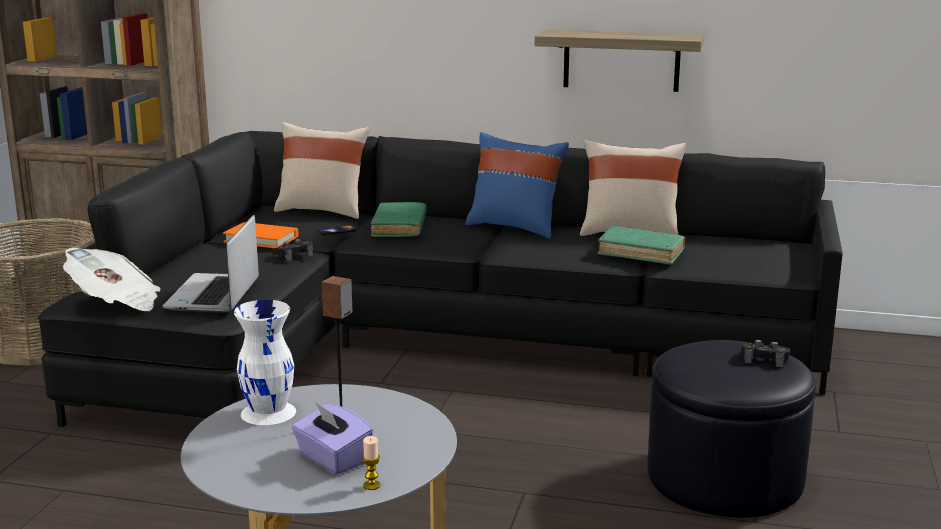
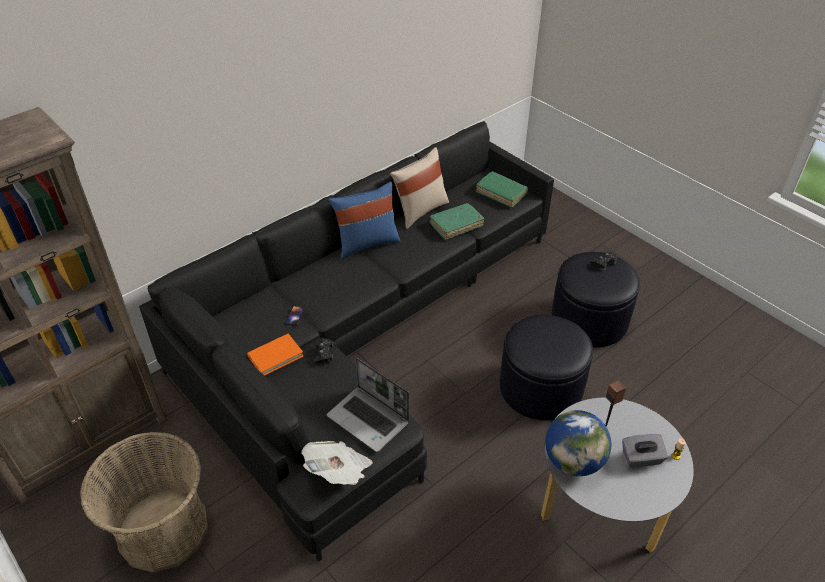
camera: 55 degrees left, 25 degrees up
(269, 412) = (573, 461): white vase -> globe
(322, 211) = (245, 304): beige pillow -> none
(332, 459) = (641, 458): purple tissue box -> grey tissue box
(399, 228) = (320, 288): green book -> green book (501, 193)
(514, 480) = (541, 387): none -> black ottoman
(621, 60) = (376, 109): shelf -> none

